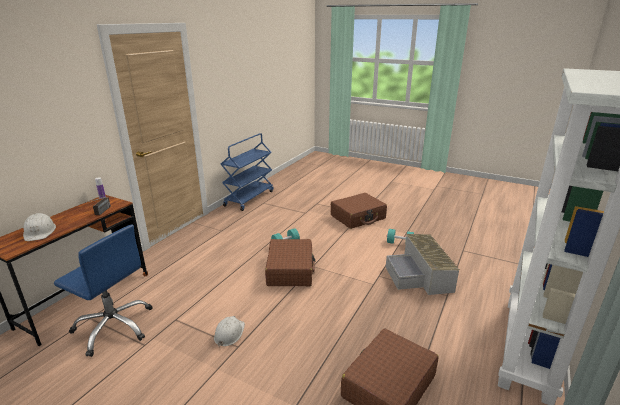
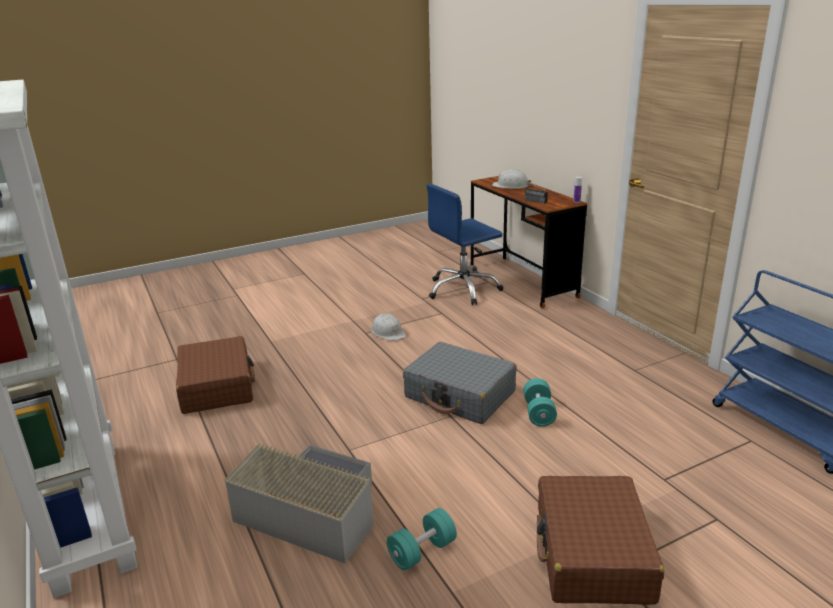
camera: 125 degrees right, 0 degrees up
(290, 270) = (460, 395): brown suitcase -> grey suitcase

